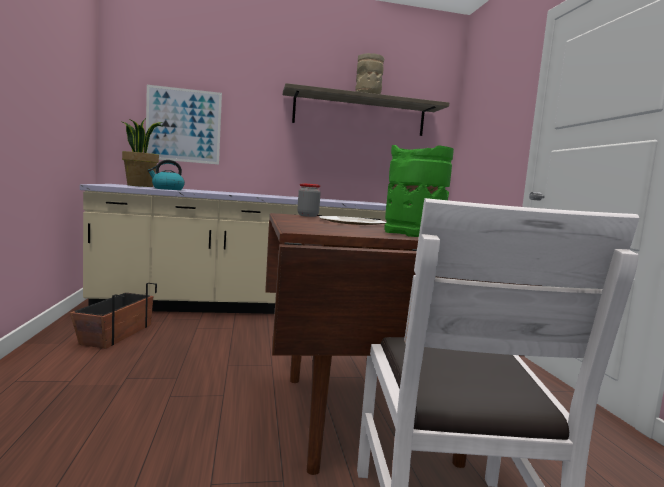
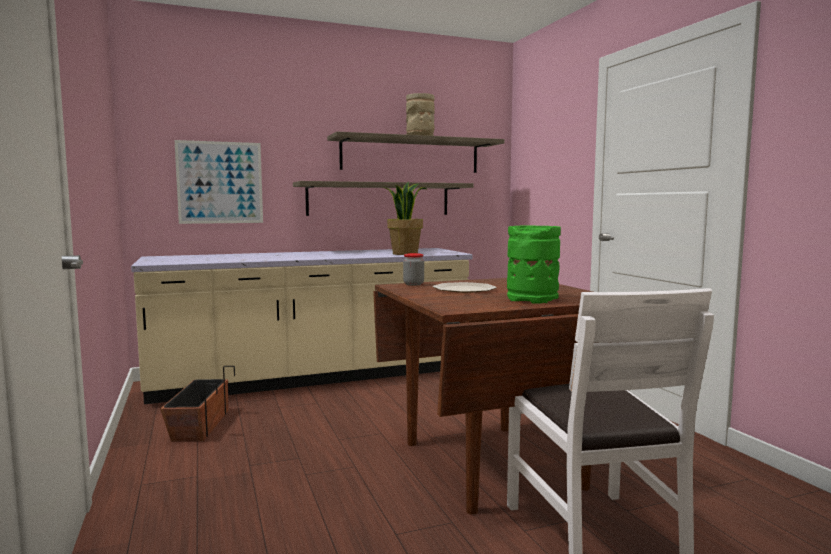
camera: 10 degrees left, 0 degrees up
(140, 186) = (182, 257): potted plant -> potted plant (405, 254)
(167, 189) = (223, 260): kettle -> none
(326, 152) = (379, 199): none -> shelf

